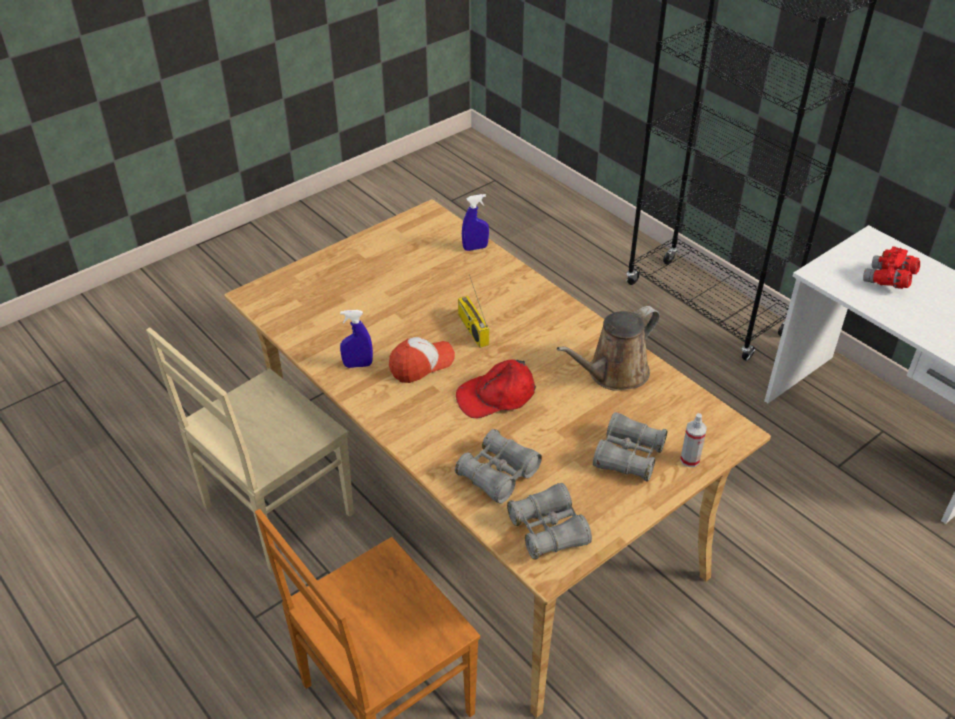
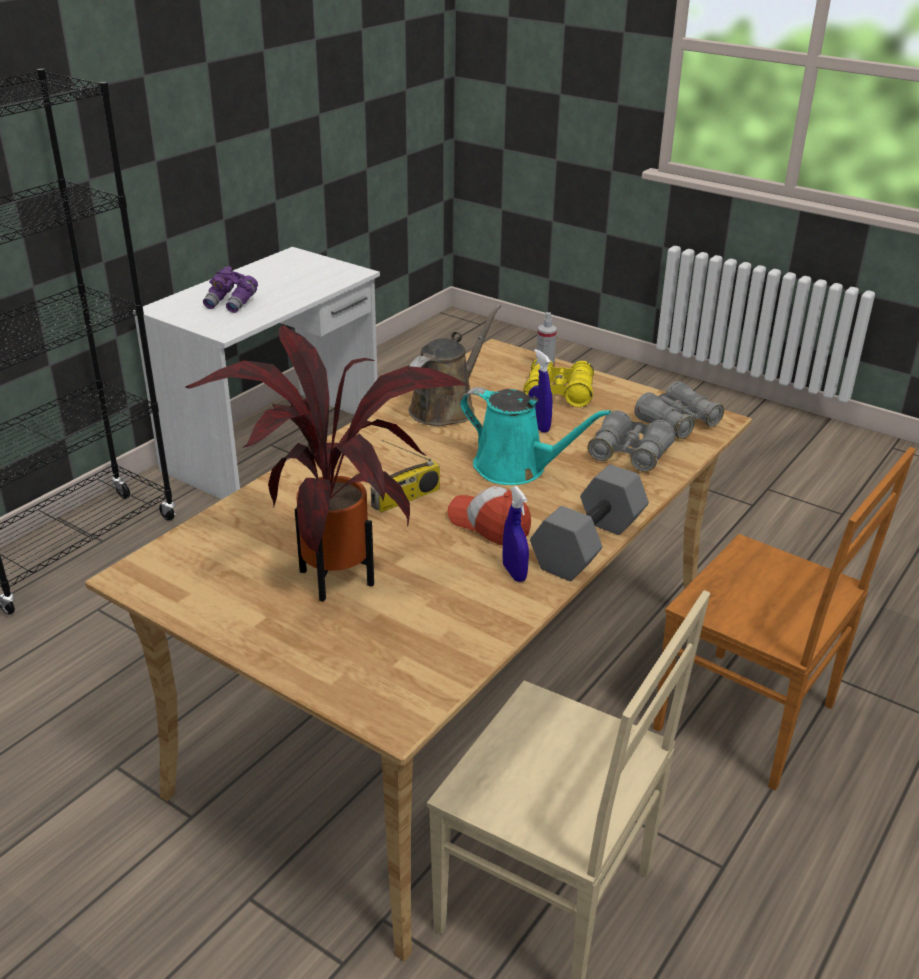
camera: 105 degrees left, 10 degrees down
(372, 411) = (589, 546): none -> grey dumbbell
(395, 288) = (337, 572): none -> potted plant
(475, 248) = (225, 520): blue spray bottle -> blue spray bottle (538, 426)
(496, 396) = (516, 468): red cap -> turquoise watering can
(613, 374) = (446, 408): brown watering can -> brown watering can turned 90 degrees counterclockwise
(628, 456) = (559, 393): grey binoculars -> yellow binoculars
(888, 281) = (232, 304): red binoculars -> purple binoculars

